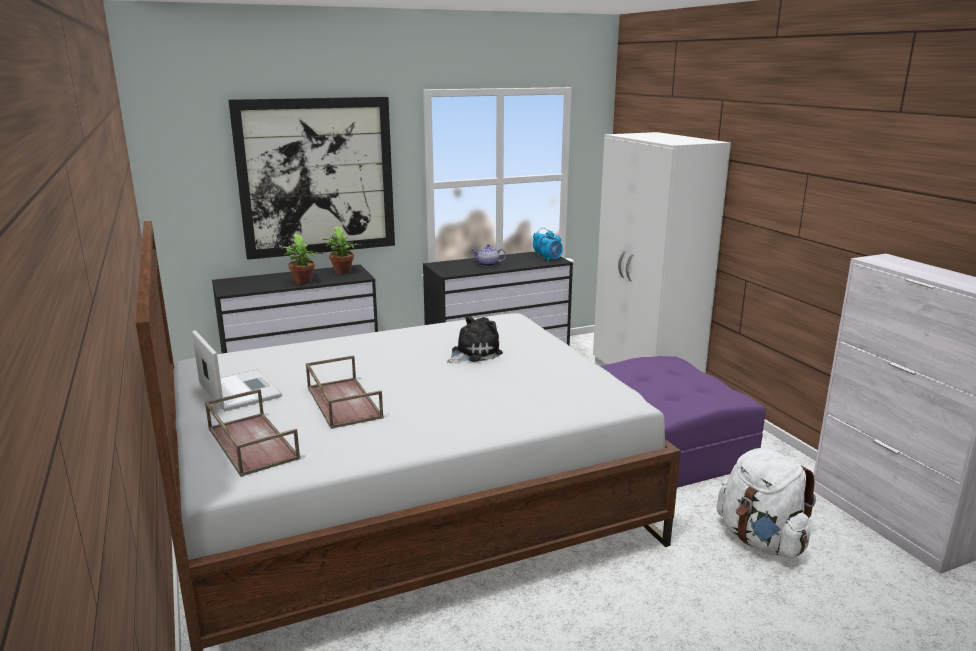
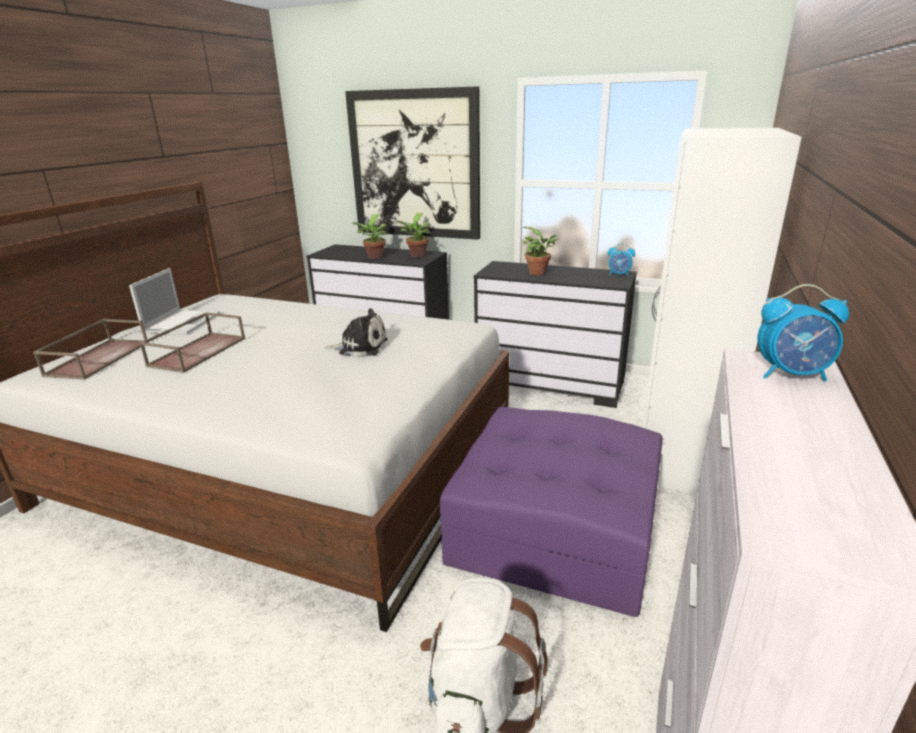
camera: 45 degrees right, 5 degrees up
(488, 265) = (539, 273): teapot -> potted plant
(551, 260) = (612, 282): alarm clock -> alarm clock (791, 375)

